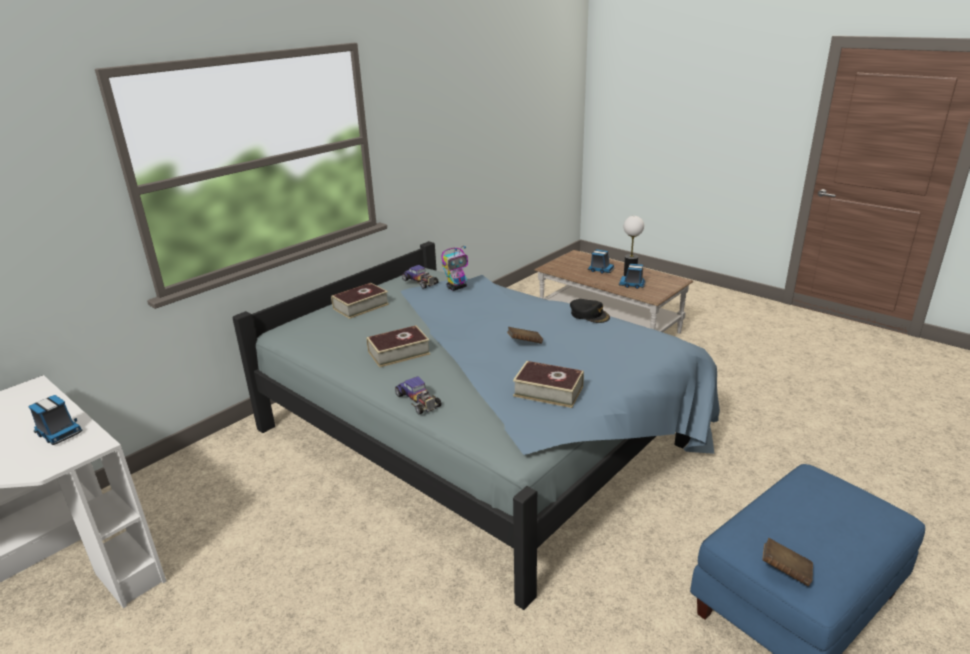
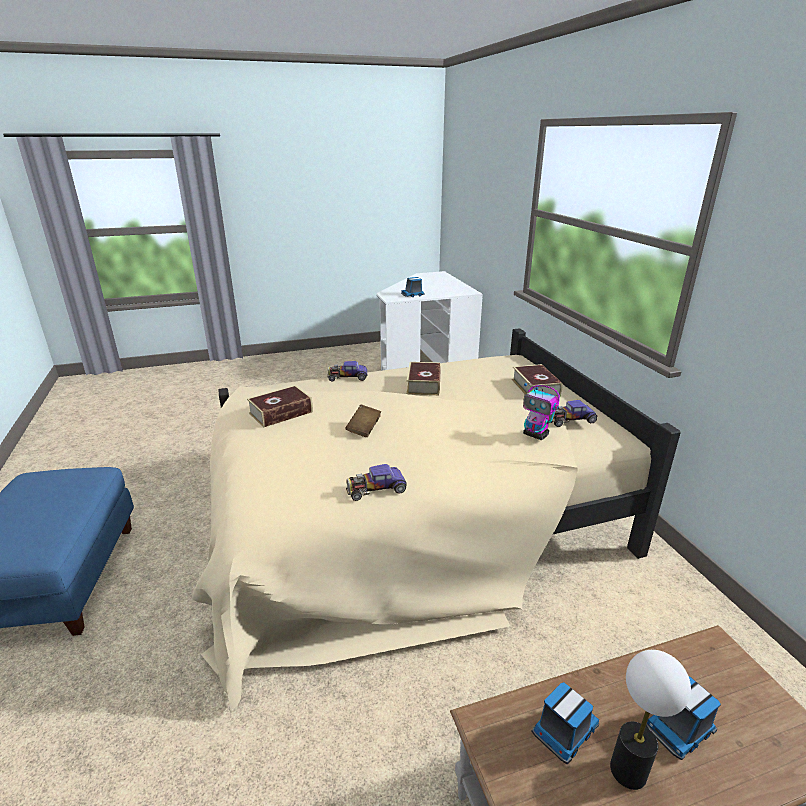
camera: 120 degrees right, 0 degrees up
(457, 287) = (536, 435): toy robot -> toy robot turned 45 degrees counterclockwise
(483, 433) = (410, 517): blue bed -> beige bed
(589, 315) = (376, 488): black cap -> toy car
(785, 571) = (50, 471): brown book -> none

